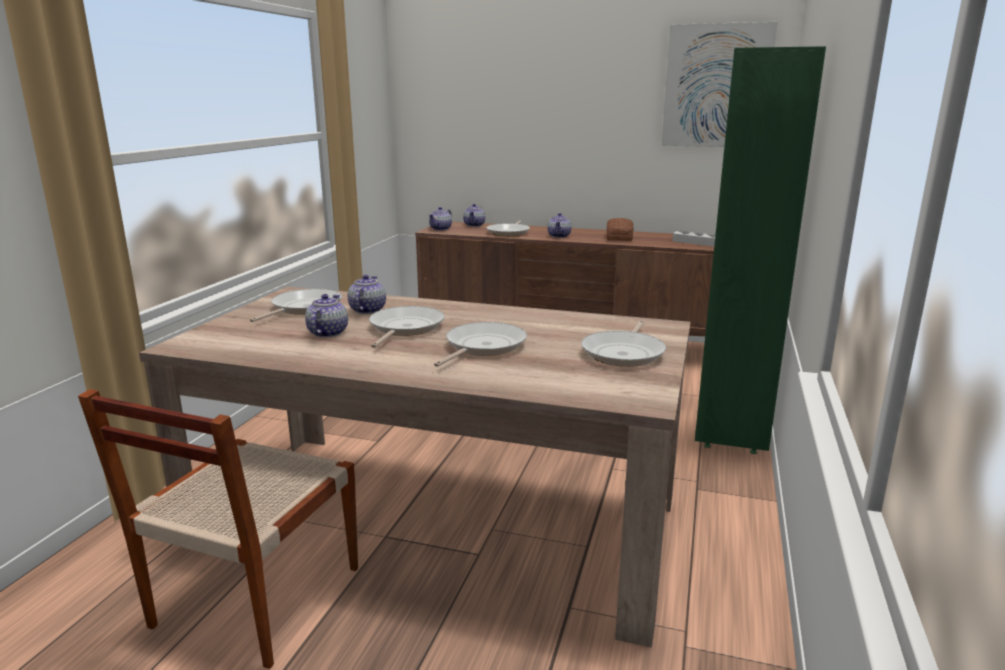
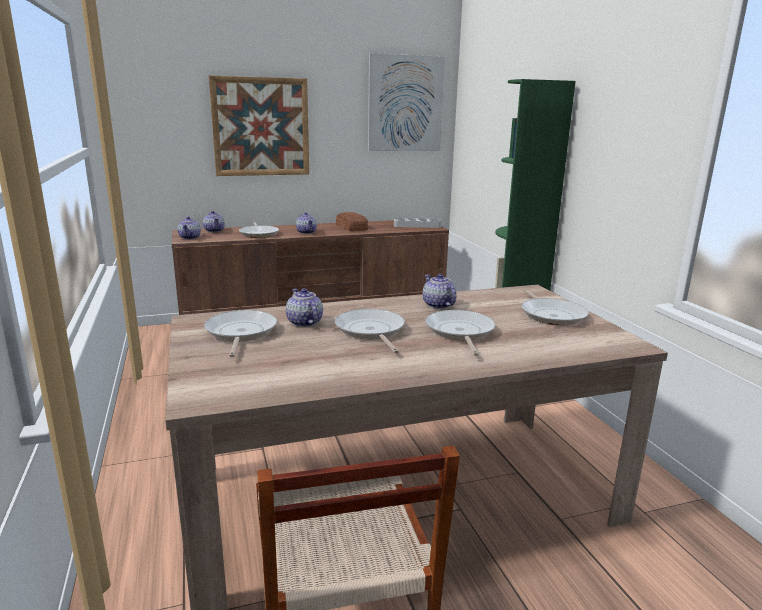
camera: 35 degrees left, 0 degrees up
(327, 333) = (316, 351): teapot -> teapot (438, 305)
(536, 115) = (261, 127): none -> picture

